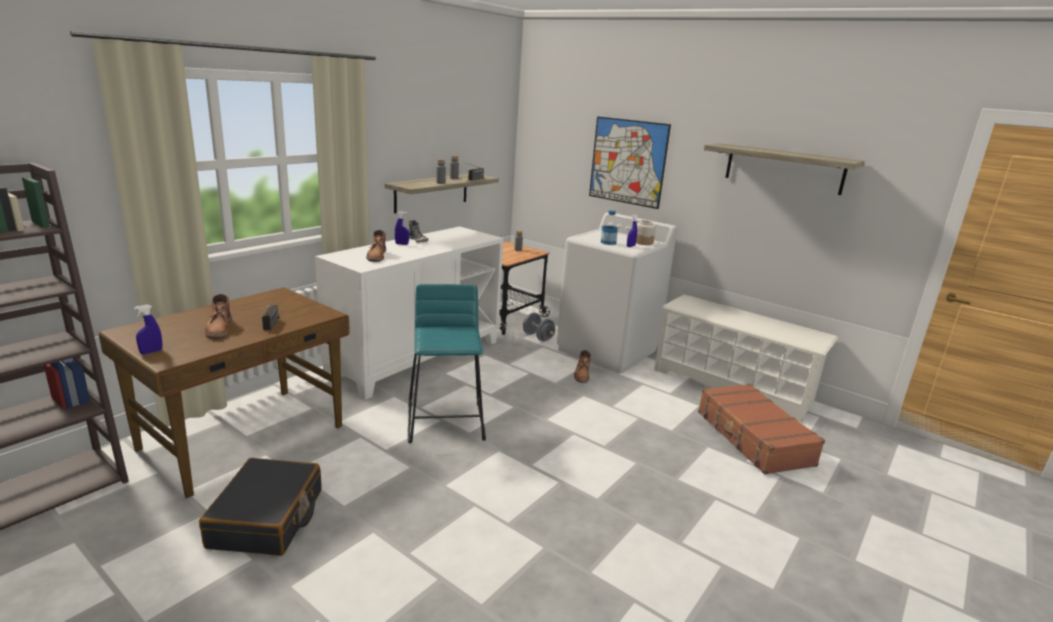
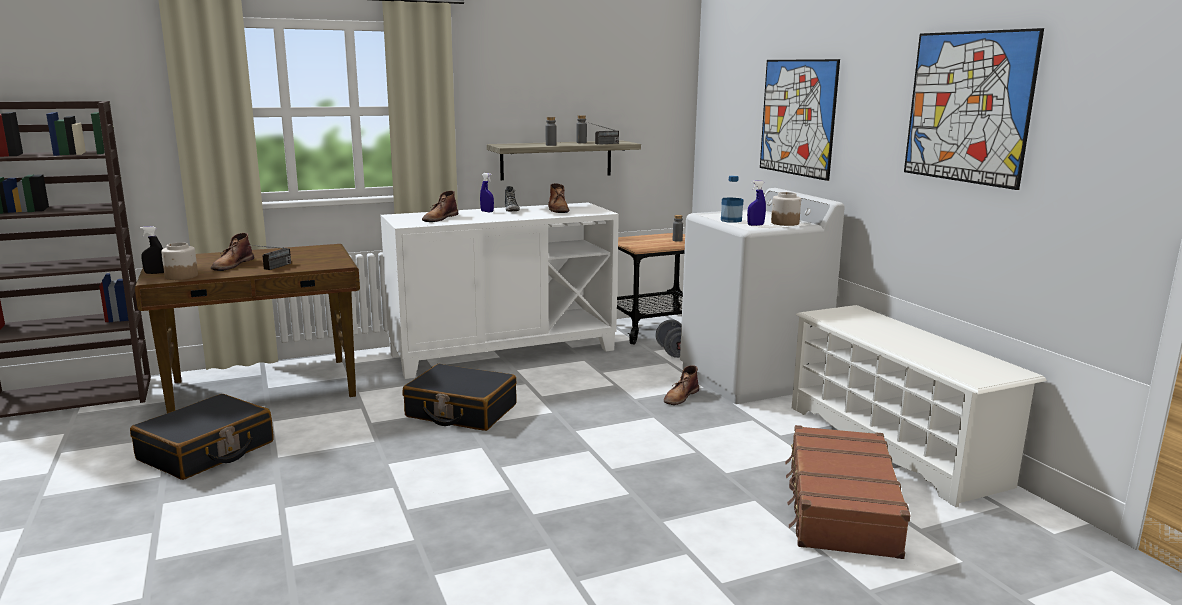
camera: 30 degrees right, 5 degrees down
(151, 352) = (155, 273): blue spray bottle -> black spray bottle
(189, 352) = (181, 276): none -> jar
(446, 421) = (461, 411): turquoise stool -> black suitcase
(452, 236) = (558, 209): none -> brown boot
(784, 168) = (967, 107): shelf -> picture

